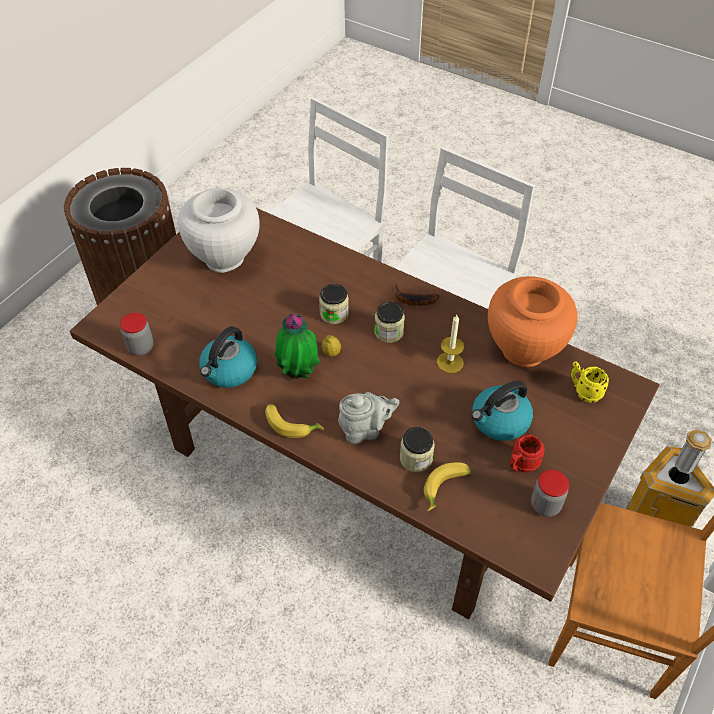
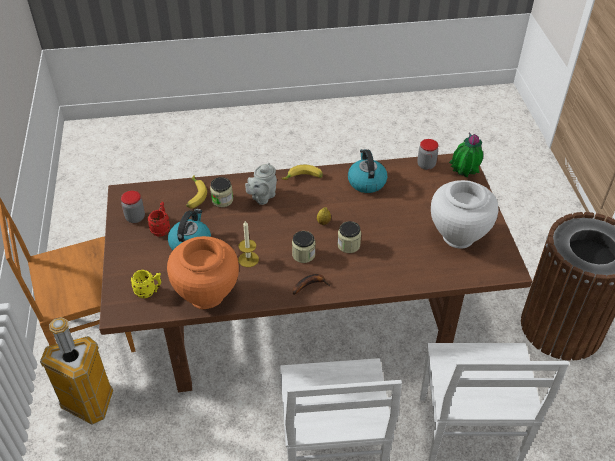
camera: 140 degrees right, 5 degrees down
(299, 372) = (329, 202): potted plant -> potted plant (463, 177)

